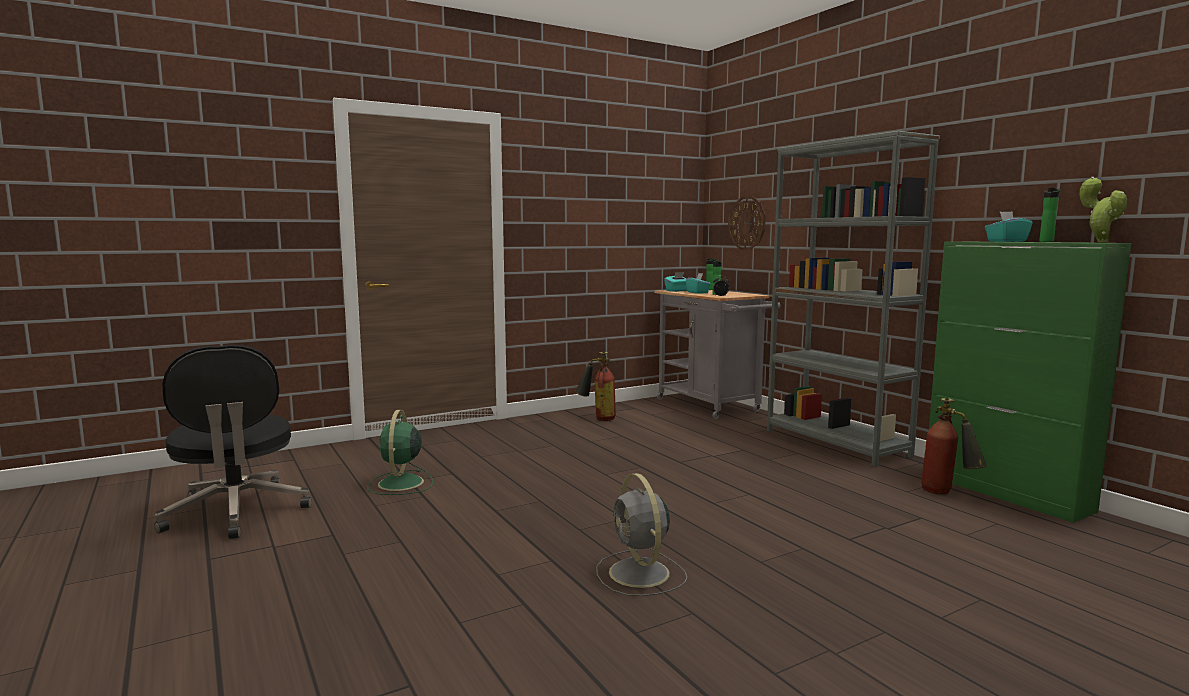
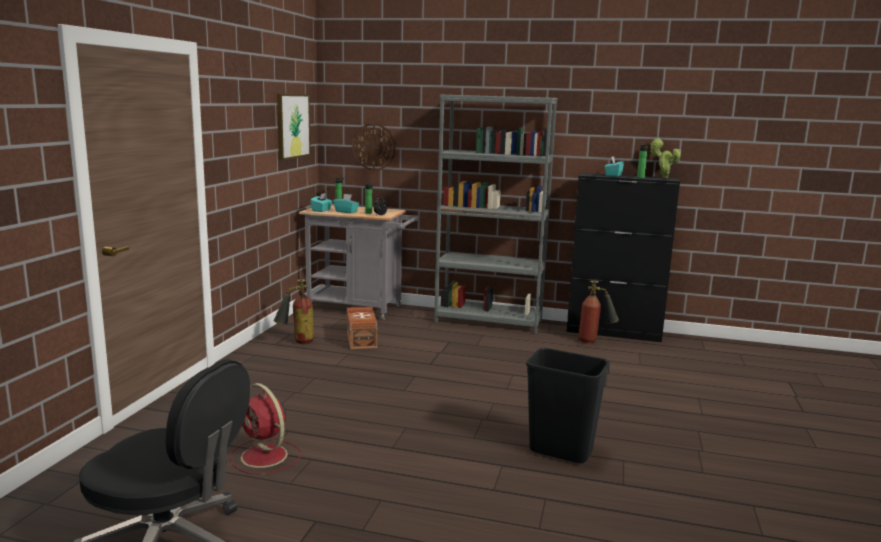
camera: 45 degrees left, 5 degrees up
(400, 484) = (265, 457): green fan -> red fan
(640, 574) = (561, 451): grey fan -> black trash can
(654, 200) = (292, 126): none -> picture
(659, 428) = (362, 339): none -> brown storage box
(1006, 492) = (614, 332): green cabinet -> black cabinet

